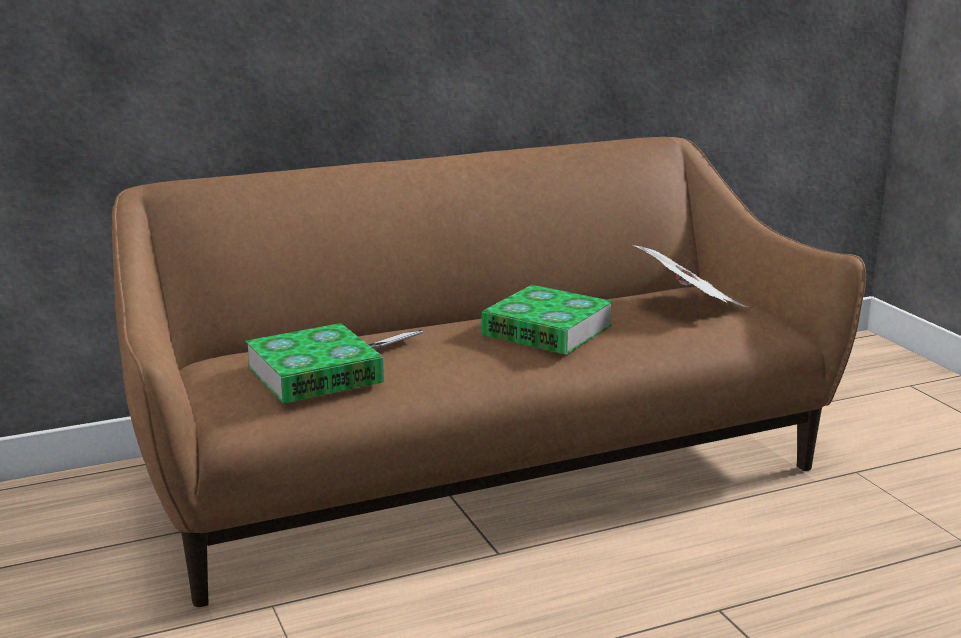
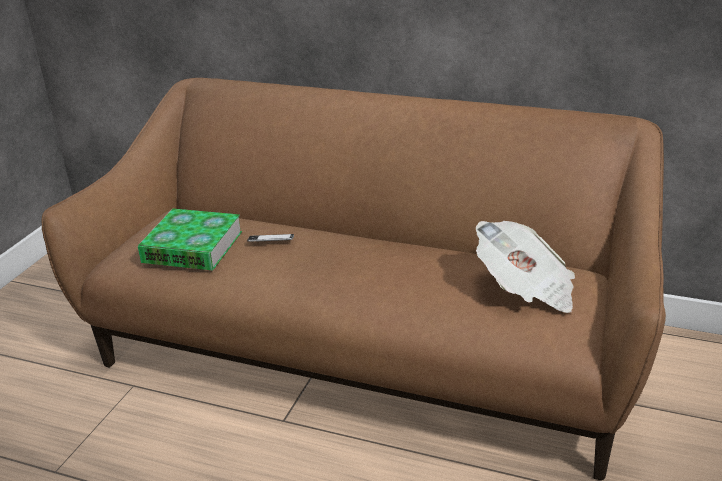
camera: 45 degrees right, 10 degrees up
(547, 330) = (379, 269): book -> none

